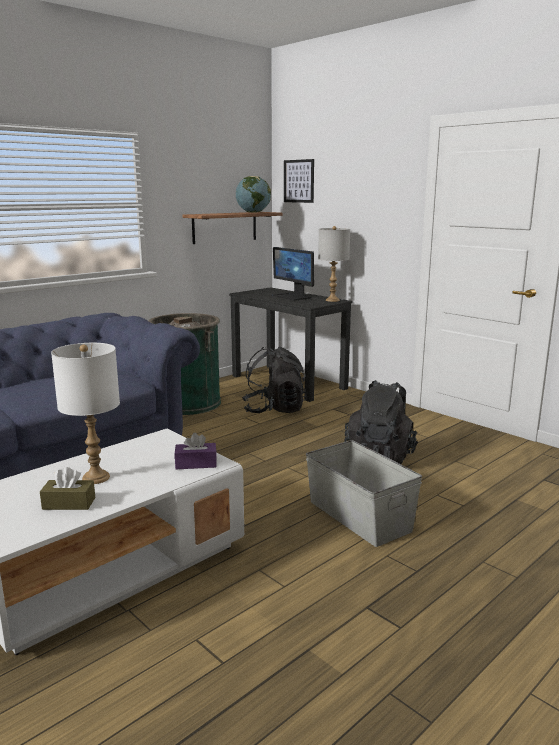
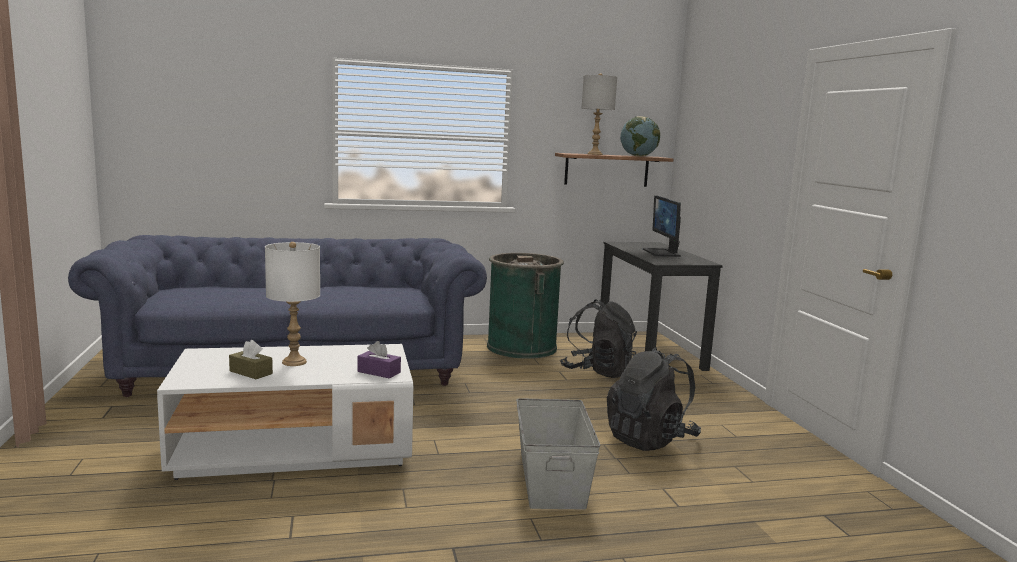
camera: 30 degrees right, 5 degrees down
(299, 181) = (695, 124): picture -> none
(332, 300) = (699, 261): grey table lamp -> grey table lamp (594, 154)

